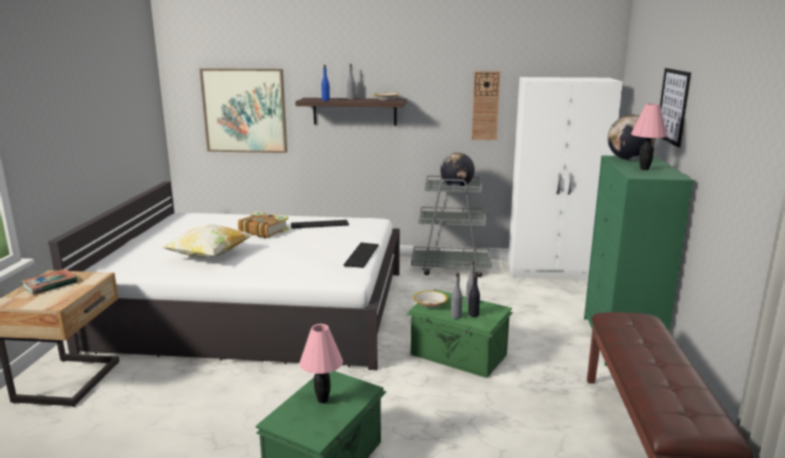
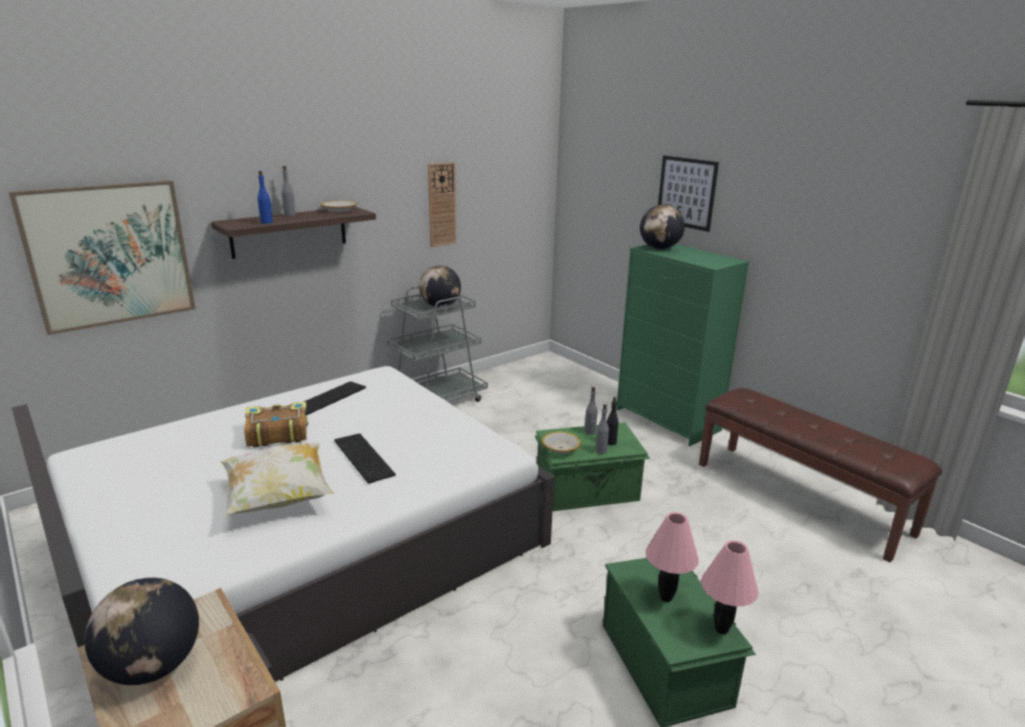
camera: 45 degrees left, 5 degrees up
(50, 285) = (153, 666): book -> globe
(360, 255) = (456, 420): keyboard -> keyboard (361, 457)
(553, 270) = (526, 371): white wardrobe -> none
(644, 169) = (697, 257): pink table lamp -> pink table lamp (722, 630)

